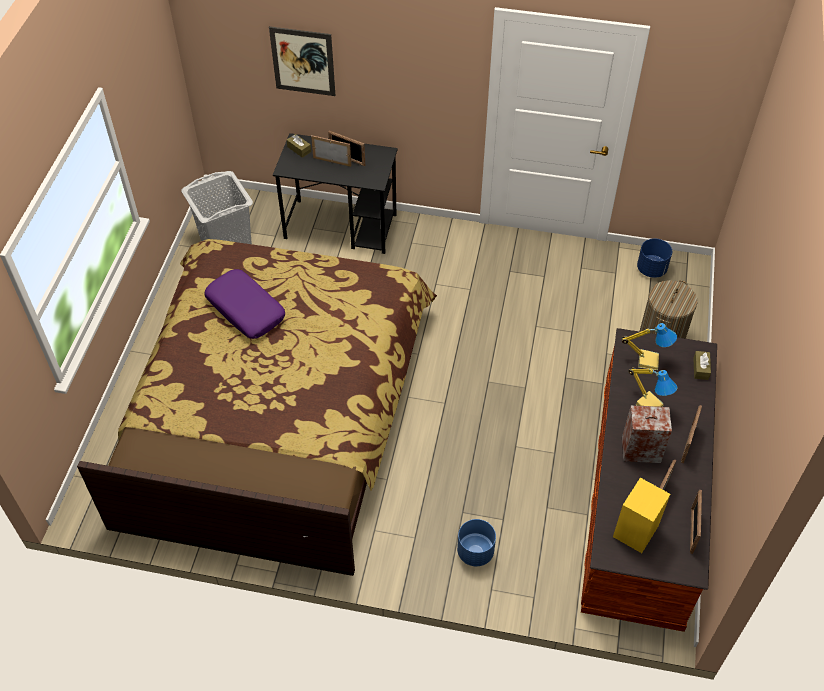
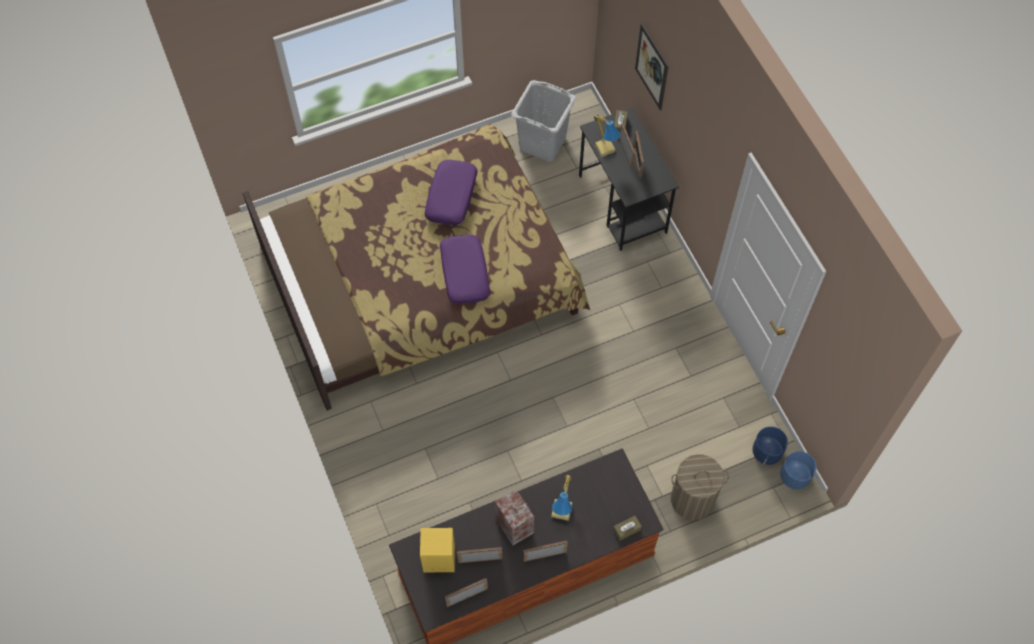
camera: 55 degrees right, 10 degrees up
(337, 345) = (464, 273): none -> purple pillow
(475, 551) = (398, 476): blue planter -> blue planter (795, 476)
(648, 360) = (605, 487): table lamp -> table lamp (605, 147)

